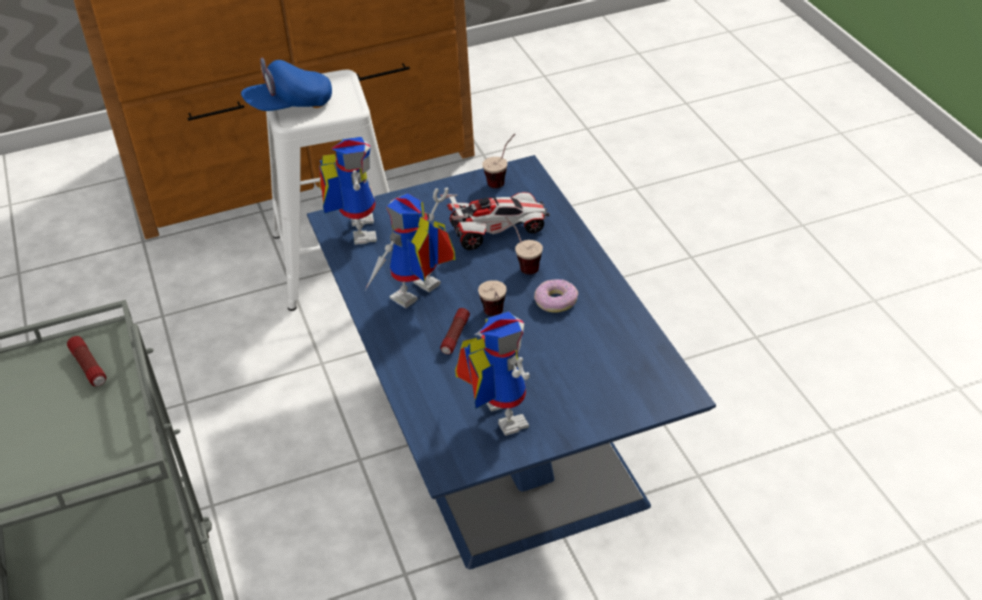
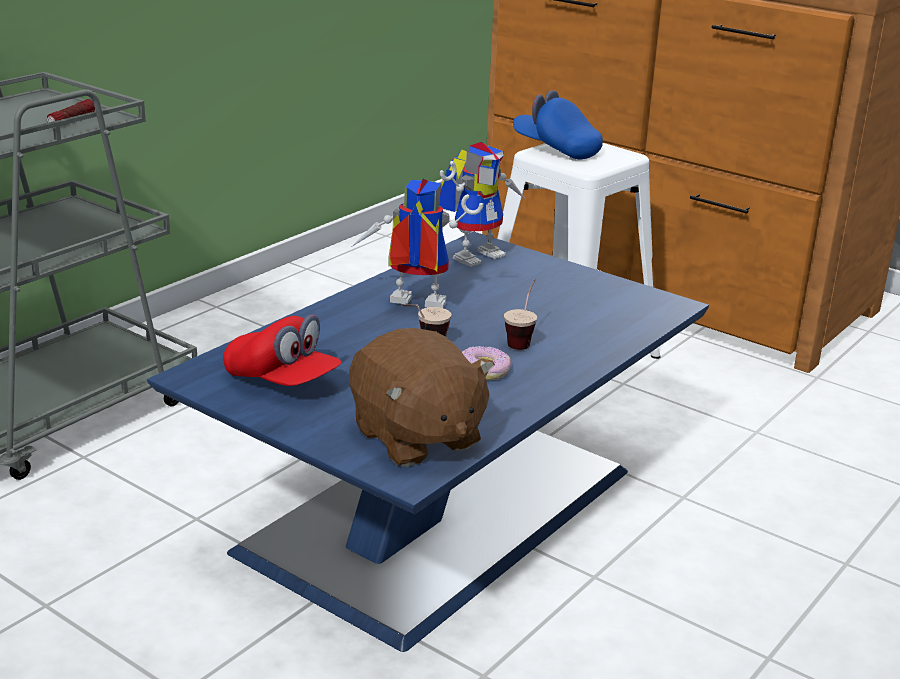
camera: 55 degrees right, 15 degrees down
(455, 336) = (375, 335): flashlight -> none
(495, 414) = (282, 381): toy robot -> red cap
(496, 230) = (558, 315): toy car -> none
(502, 179) = (644, 298): cup -> none
(630, 371) = (416, 437): none -> brown plush toy

